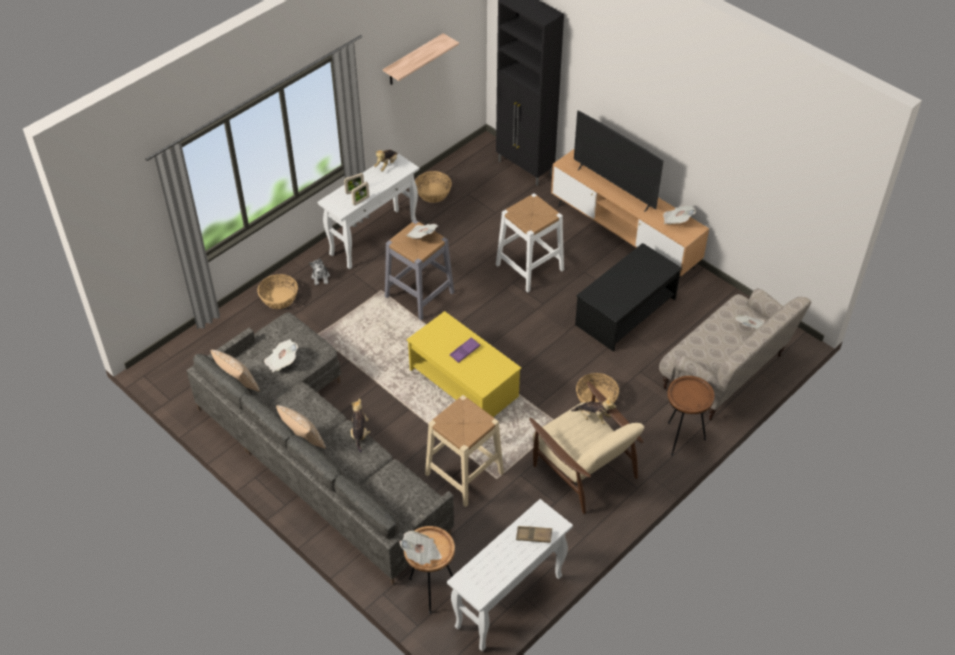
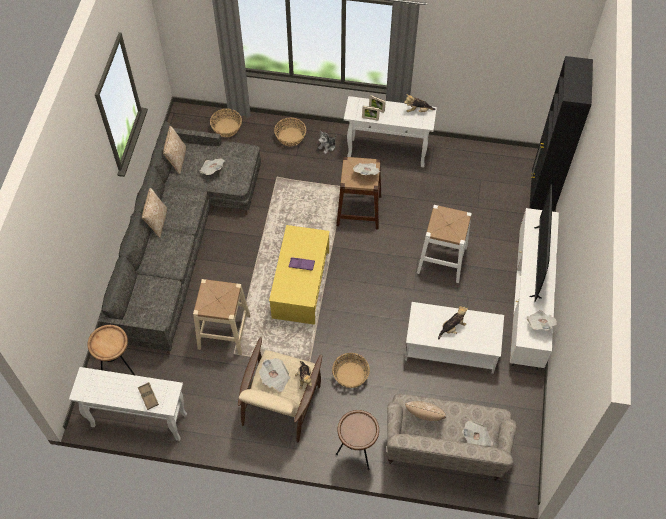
camera: 55 degrees right, 10 degrees up
(360, 433) = (185, 248): plush toy -> plush toy (452, 328)
(413, 60) = (488, 53): shelf -> none
(419, 294) = (359, 210): grey stool -> brown stool
(421, 554) = (100, 341): newspaper -> newspaper (275, 378)
(433, 193) = (462, 159): basket -> basket (227, 128)
(623, 236) = (528, 302): brown tv stand -> white tv stand
(625, 312) = (450, 346): black coffee table -> white coffee table
(704, 352) = (424, 418): none -> pillow

